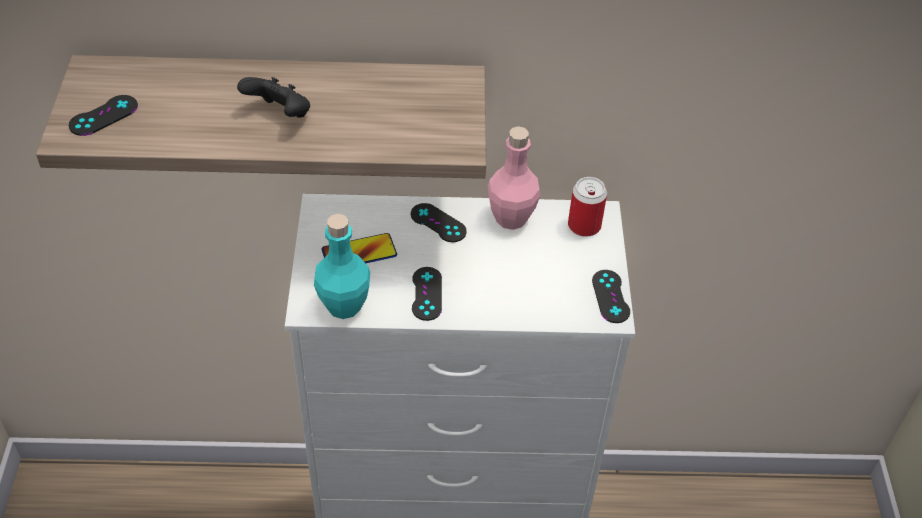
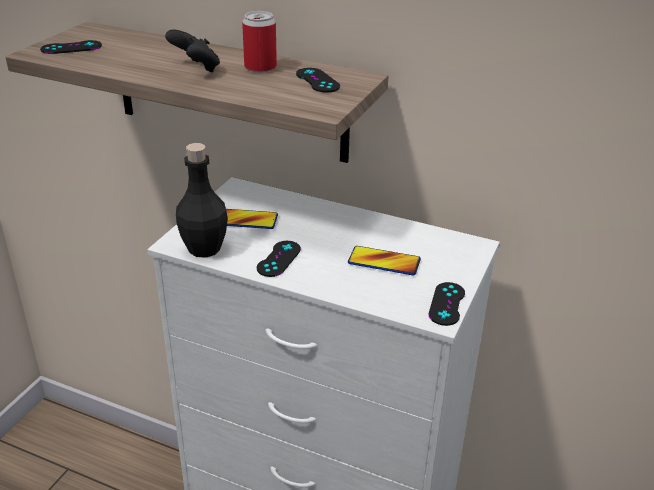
camera: 25 degrees right, 15 degrees down
(344, 305) = (204, 248): turquoise bottle -> black bottle
(438, 223) = (324, 217): black game controller -> black game controller (317, 80)
(511, 218) = (390, 229): pink bottle -> none
(528, 264) = (384, 262): none -> phone
(584, 225) = (454, 249): can -> can (260, 67)

